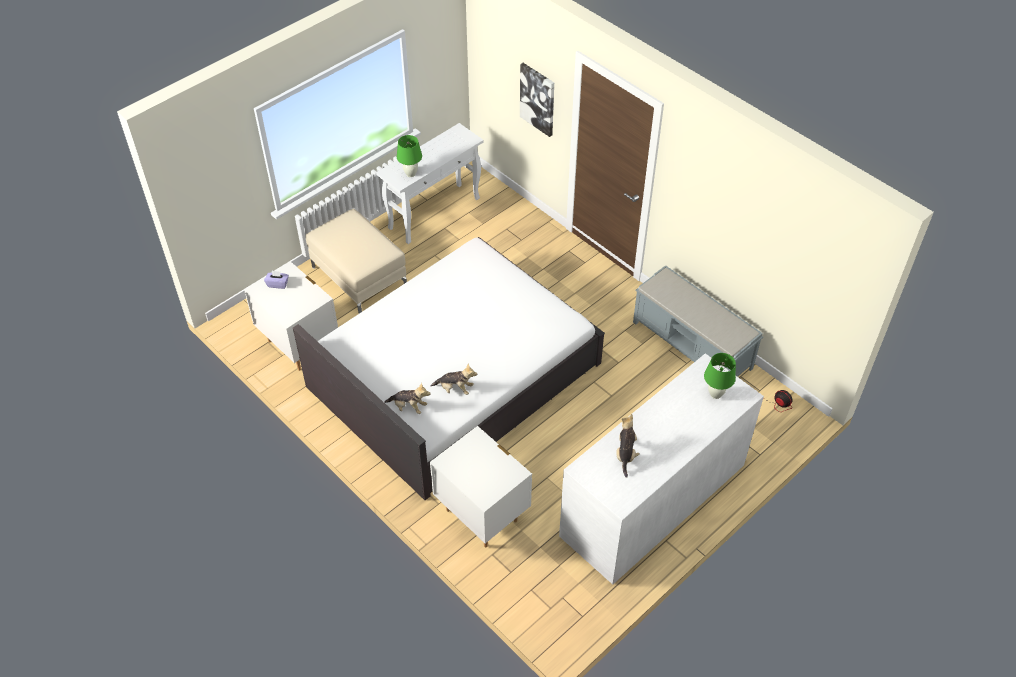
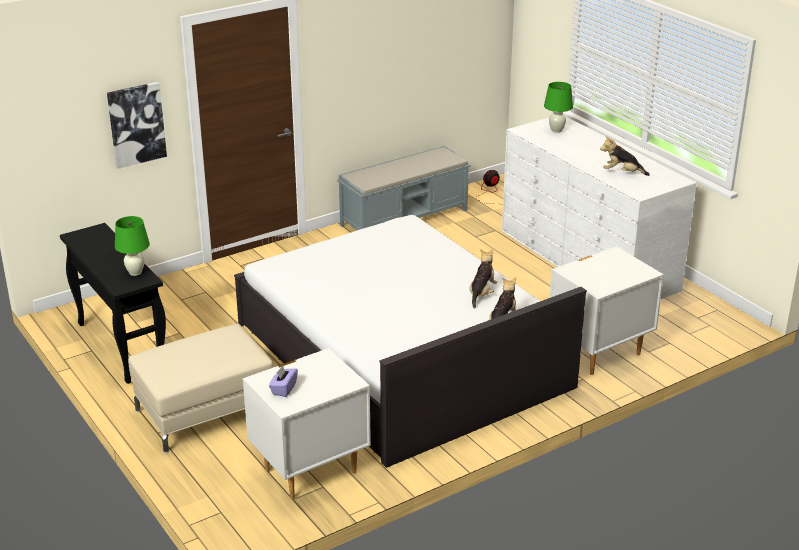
camera: 80 degrees left, 20 degrees down
(434, 213) = (120, 346): white console table -> black console table

